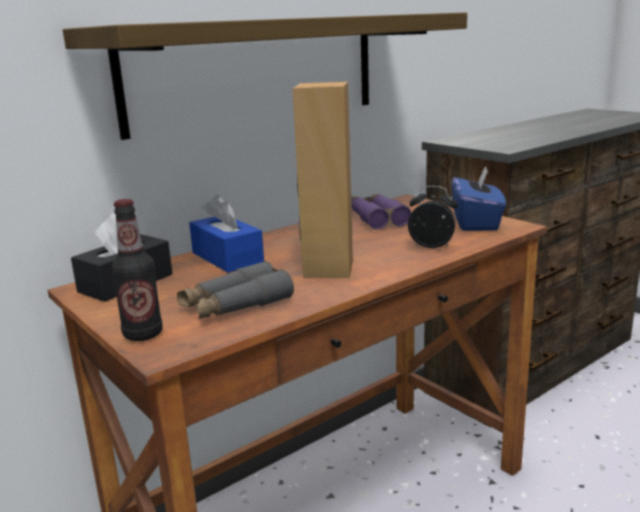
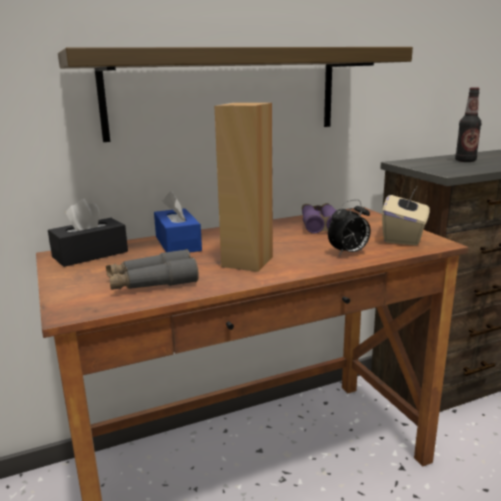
camera: 15 degrees right, 0 degrees up
(143, 334) = (67, 296): bottle -> bottle (465, 161)
(432, 246) = (348, 253): alarm clock -> alarm clock turned 120 degrees clockwise
(476, 223) = (404, 237): blue tissue box -> beige tissue box

